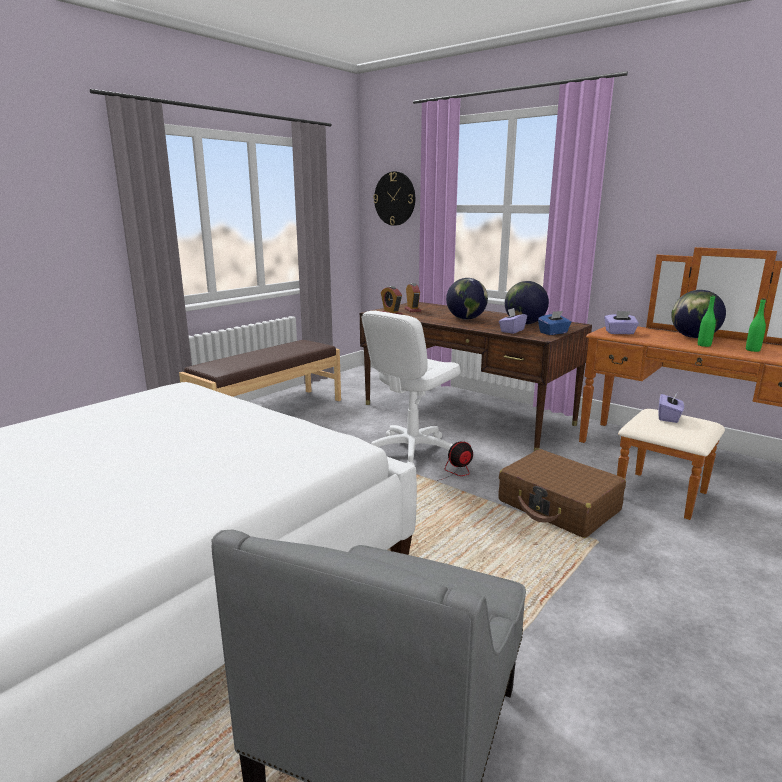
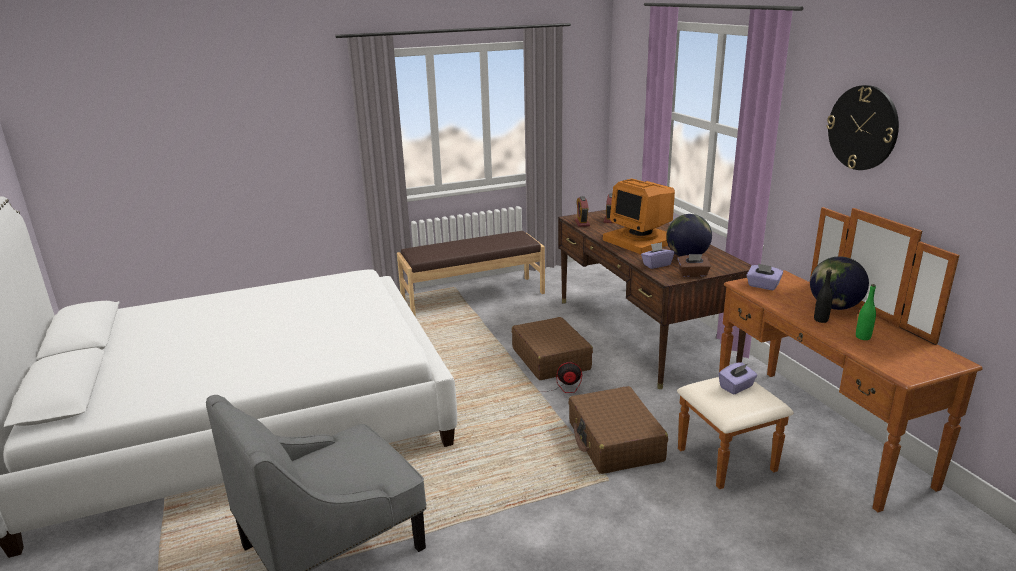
camera: 30 degrees right, 5 degrees up
(395, 198) = (634, 96): wall clock -> wall clock (863, 128)
(411, 451) = (551, 359): white office chair -> brown suitcase
(466, 319) = (641, 240): globe -> monitor
(553, 333) = (693, 274): blue tissue box -> brown tissue box
(704, 345) = (821, 320): green bottle -> black bottle

